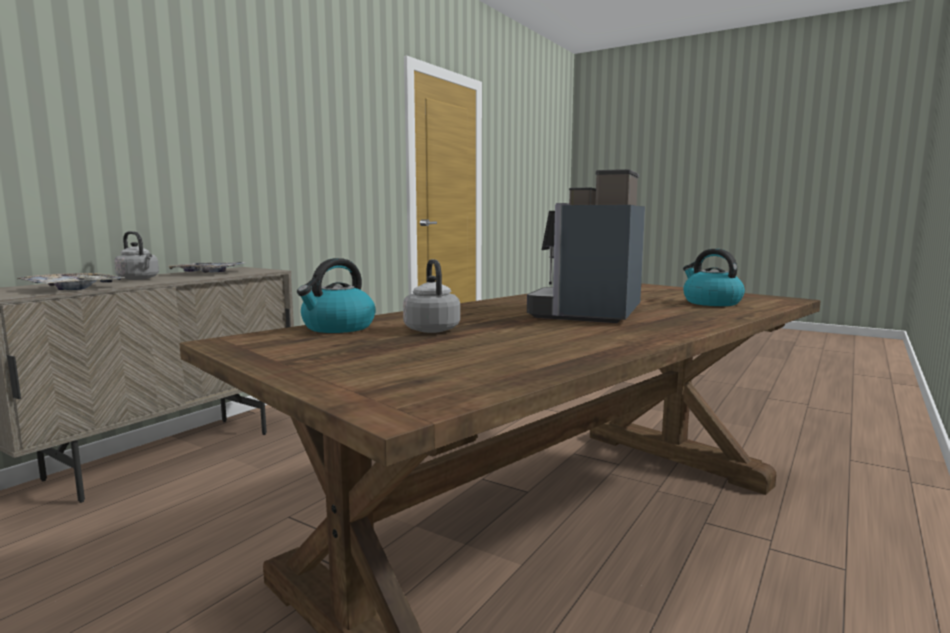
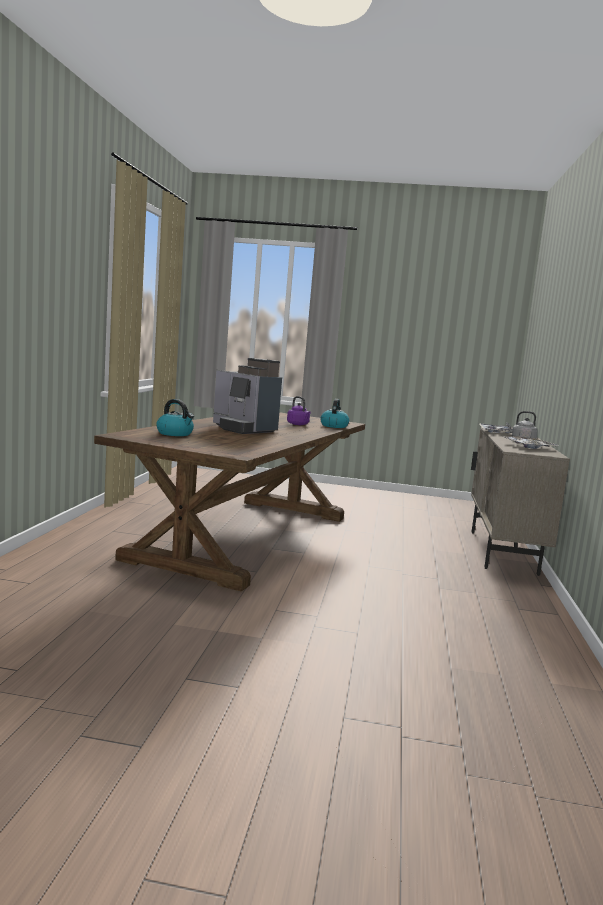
camera: 155 degrees right, 0 degrees up
(431, 329) = (298, 424): grey kettle -> purple kettle
(590, 313) = (243, 429): coffee machine -> coffee machine turned 135 degrees clockwise

